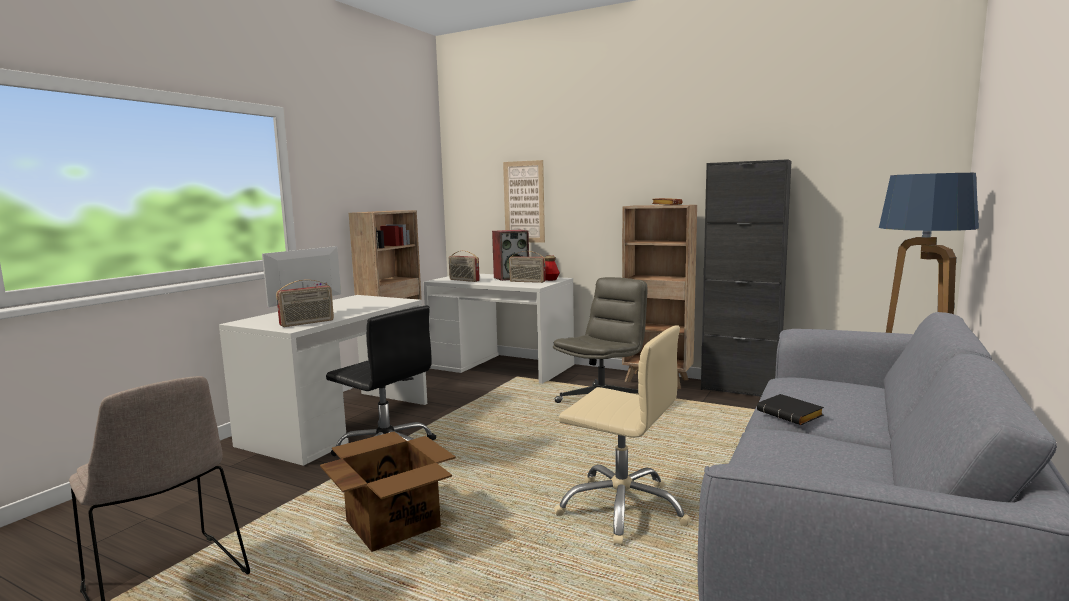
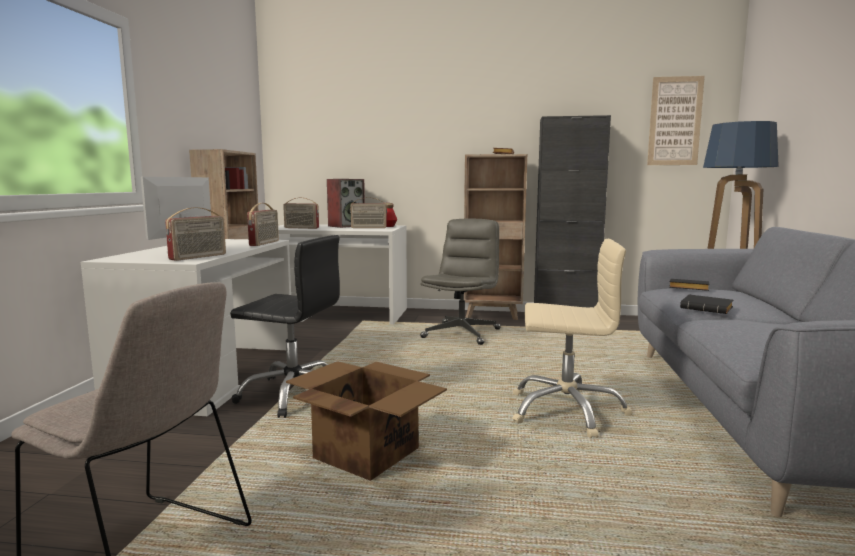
camera: 20 degrees left, 0 degrees up
(391, 304) = (265, 243): none -> radio
(524, 202) = (354, 152): picture -> picture (675, 121)
(813, 382) = (687, 289): none -> black book

